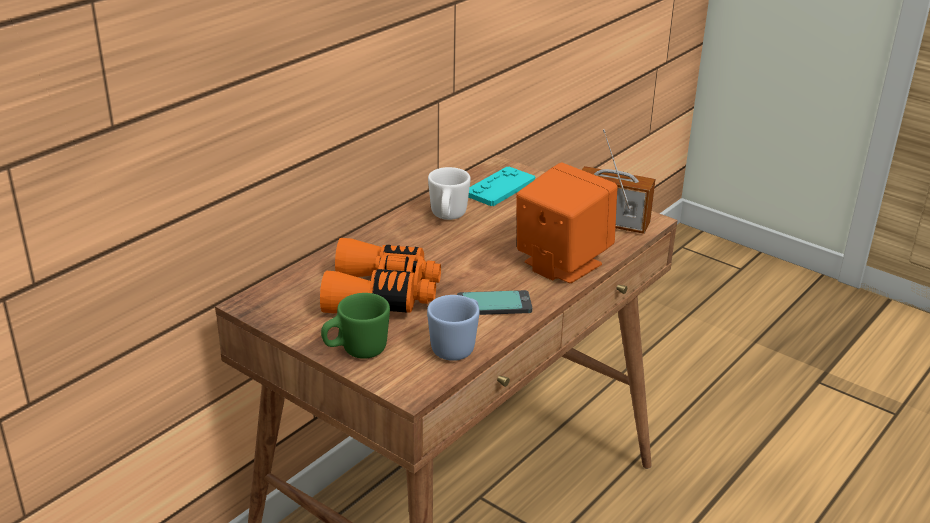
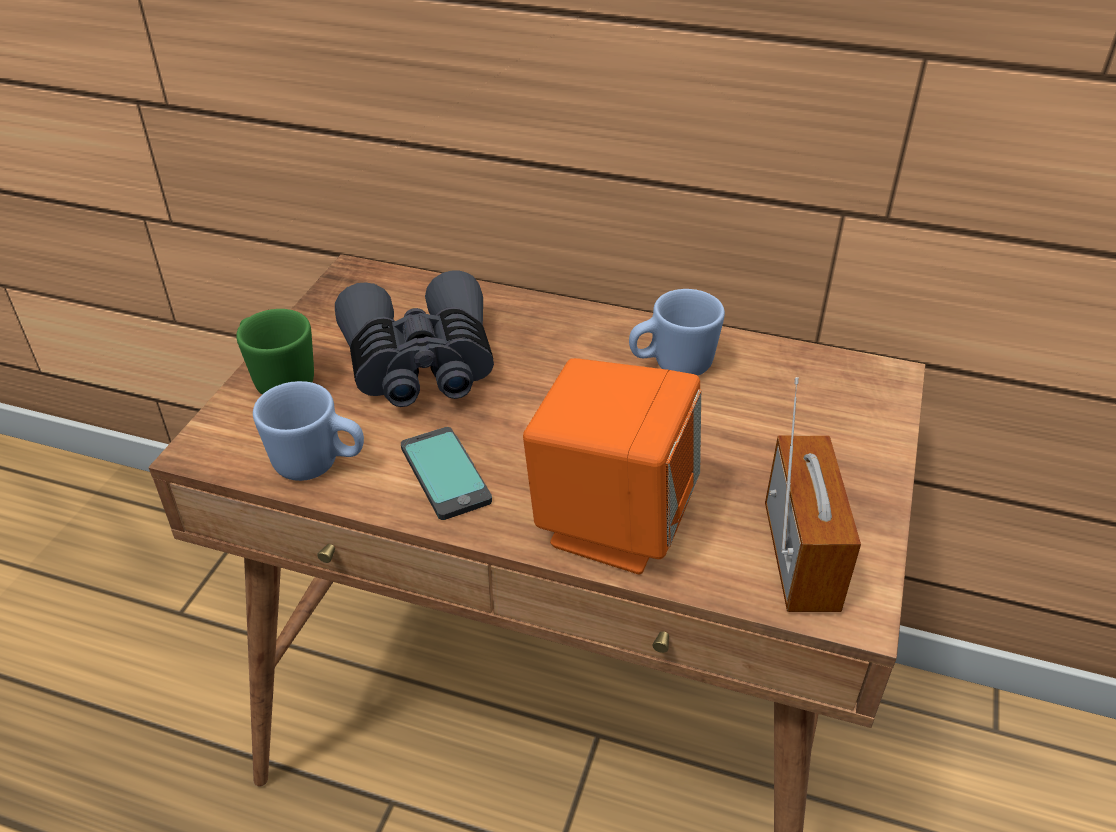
camera: 70 degrees right, 10 degrees up
(383, 295) = (420, 365): orange binoculars -> grey binoculars
(447, 217) = (672, 366): white mug -> blue mug
(500, 188) = (810, 394): turquoise game controller -> none

